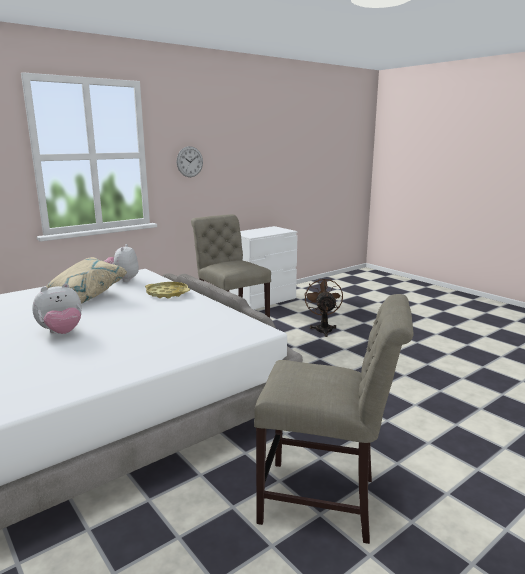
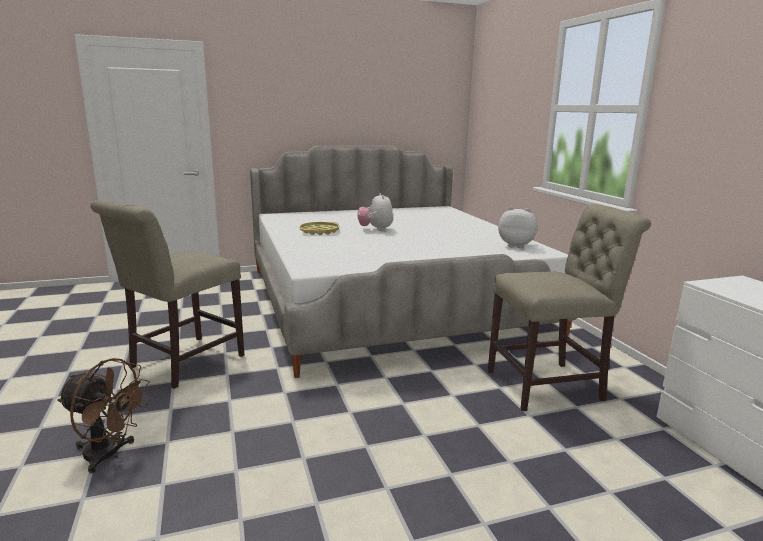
camera: 110 degrees right, 0 degrees up
(84, 296) = (462, 235): beige pillow -> none
(167, 293) = (454, 255): yellow tray -> yellow tray (319, 231)
(189, 161) = (709, 123): wall clock -> none
(323, 329) = (559, 481): brown fan -> brown fan (109, 455)

